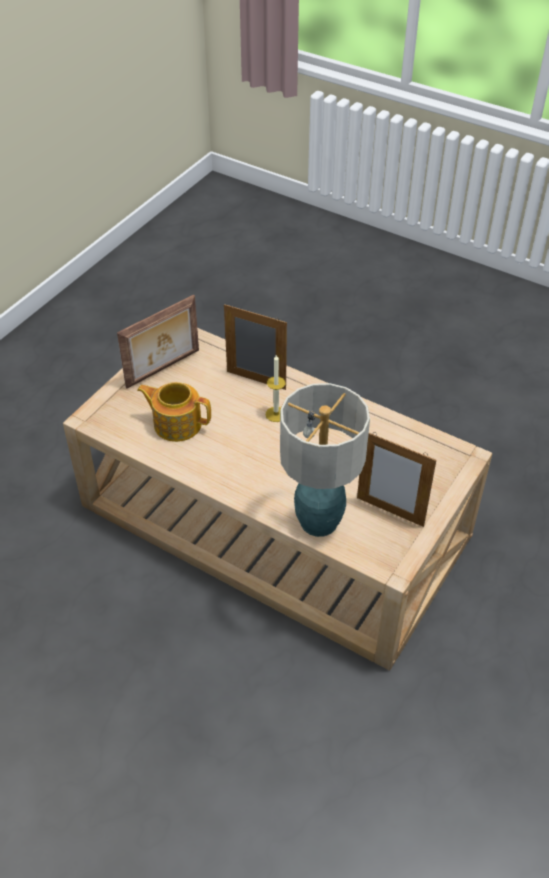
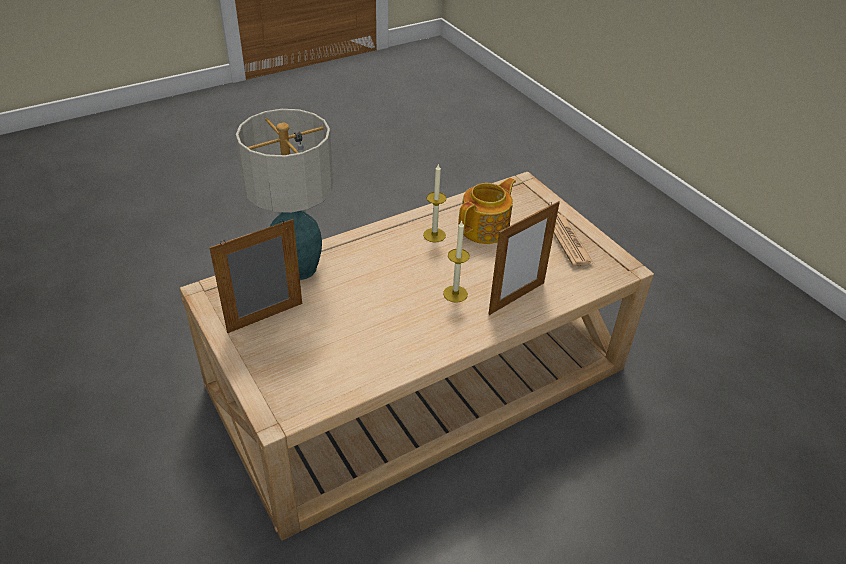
camera: 115 degrees right, 5 degrees down
(164, 369) = (568, 241): picture frame -> newspaper
(208, 453) = (434, 235): none -> candle

